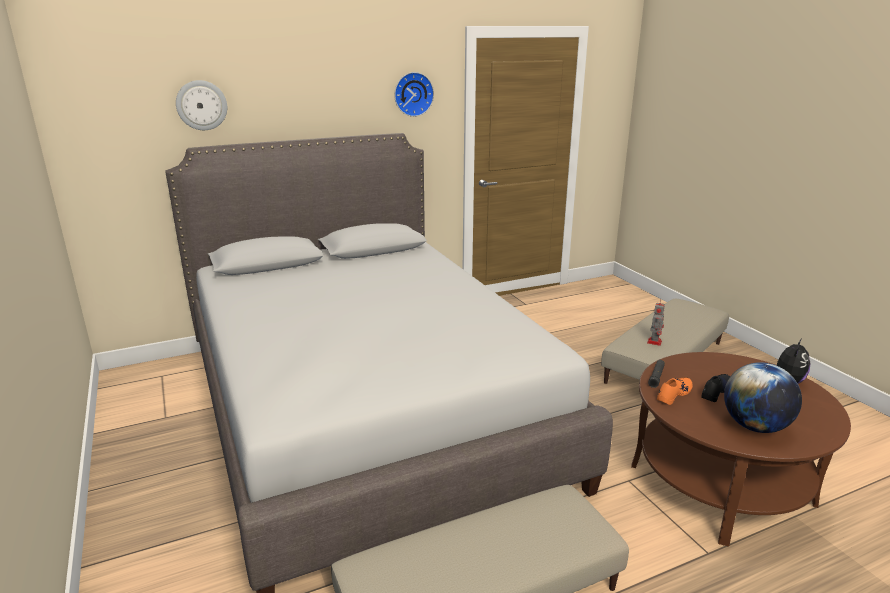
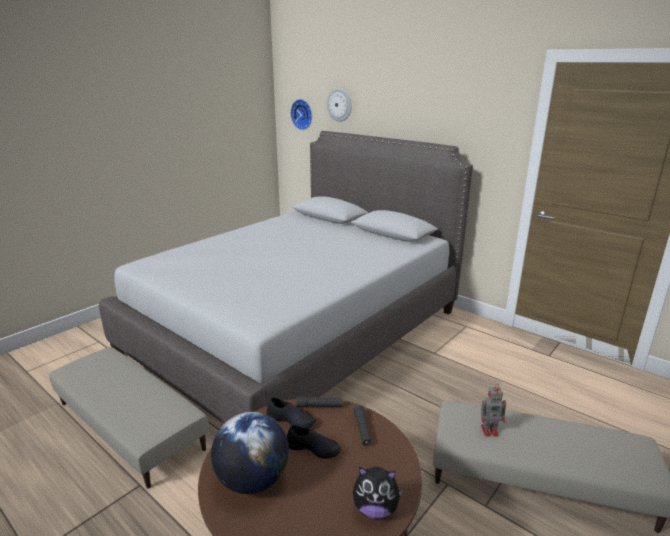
camera: 65 degrees right, 0 degrees up
(413, 94) = (481, 113): wall clock -> wall clock (302, 114)
(673, 394) = (291, 420): orange shoe -> black shoe
(694, 366) = (362, 429): none -> black flashlight

